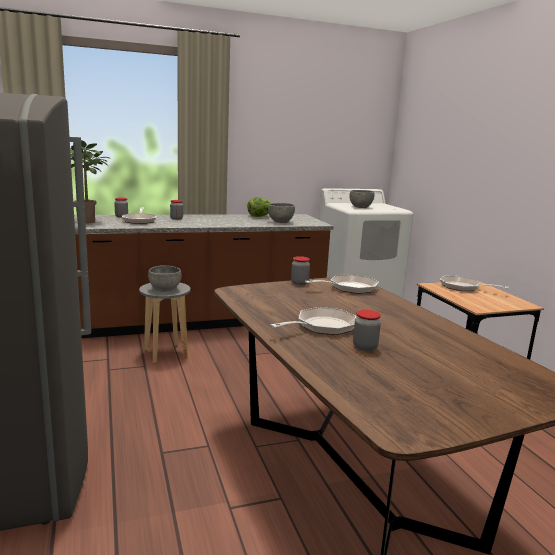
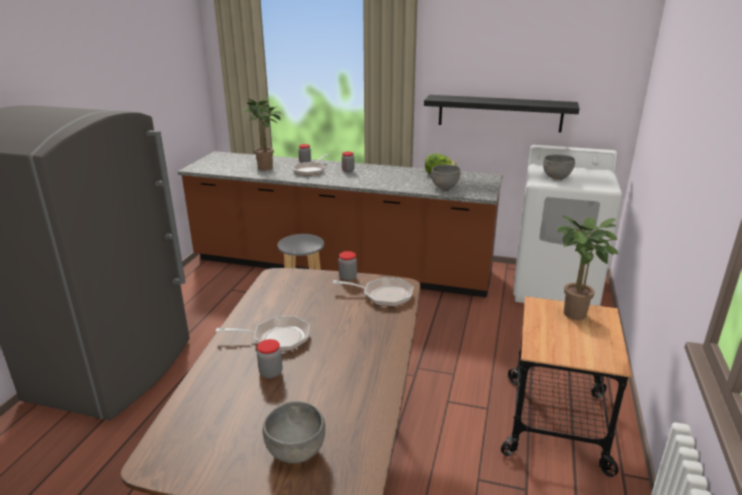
camera: 35 degrees right, 10 degrees up
(164, 290) = (297, 245): grey bowl -> grey bowl (295, 452)
(295, 163) = (499, 113): none -> black shelf
(463, 287) = (574, 316): frying pan -> potted plant

